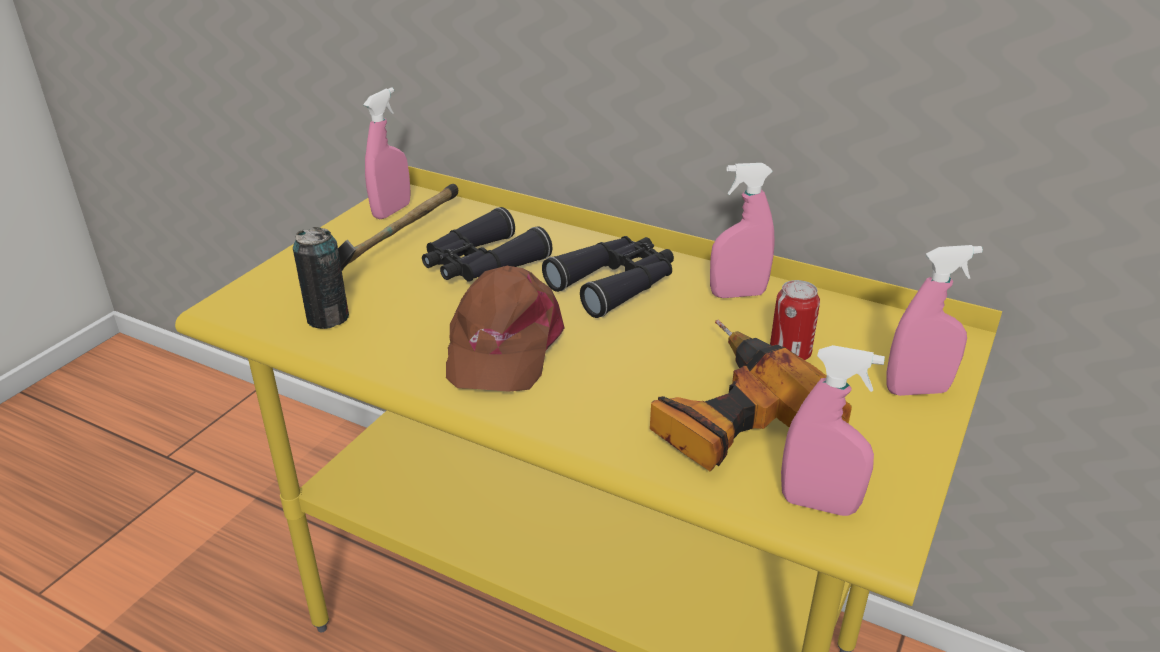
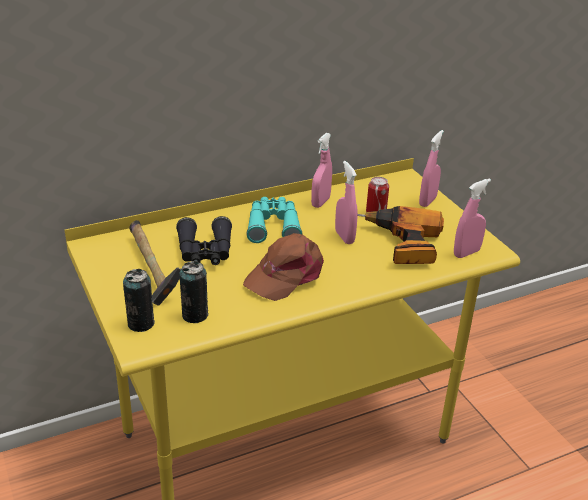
camera: 55 degrees left, 0 degrees up
(273, 290) = (140, 323): none -> can
(392, 211) = (105, 256): pink spray bottle -> pink spray bottle (344, 237)
(502, 345) = (286, 275): brown cap -> brown cap turned 90 degrees clockwise
(615, 284) = (273, 226): black binoculars -> turquoise binoculars

